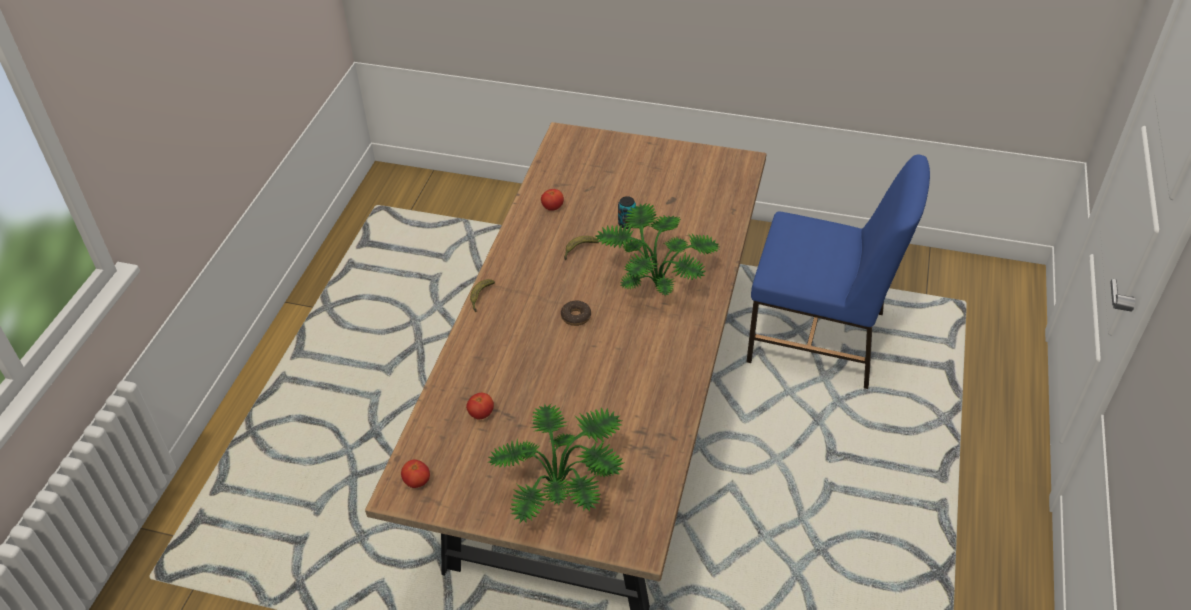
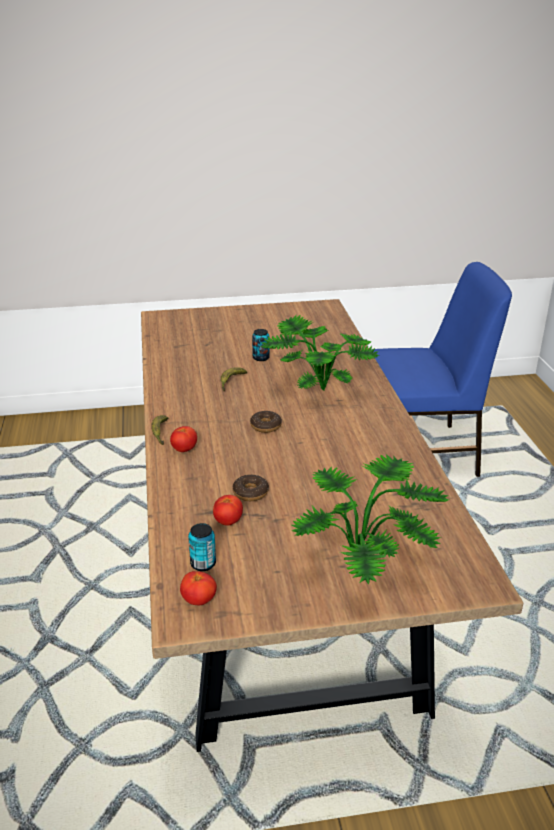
camera: 25 degrees left, 15 degrees down
(438, 449) = (203, 564): none -> can
(516, 390) = (250, 492): none -> donut
(552, 207) = (184, 360): tomato -> tomato (184, 449)

